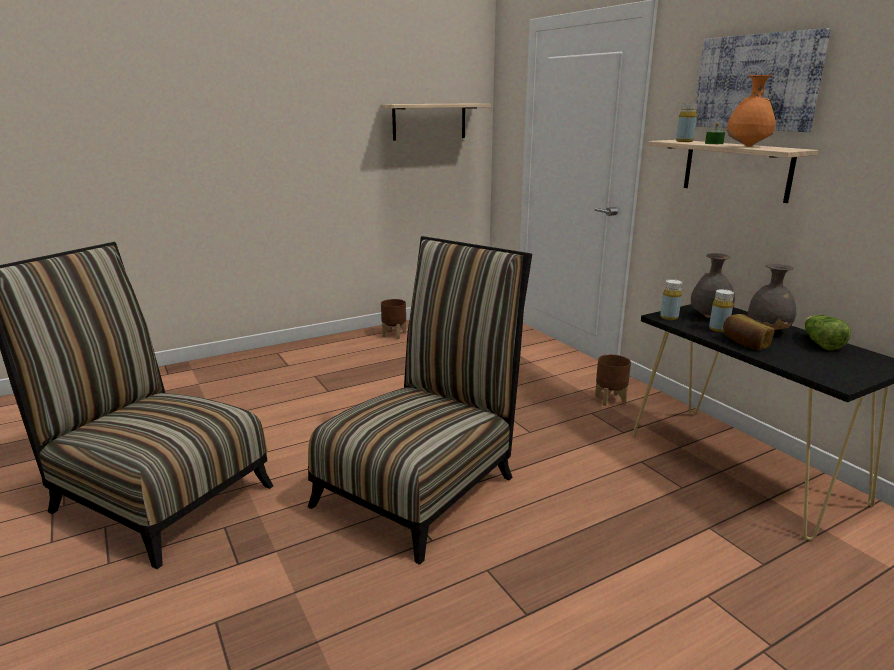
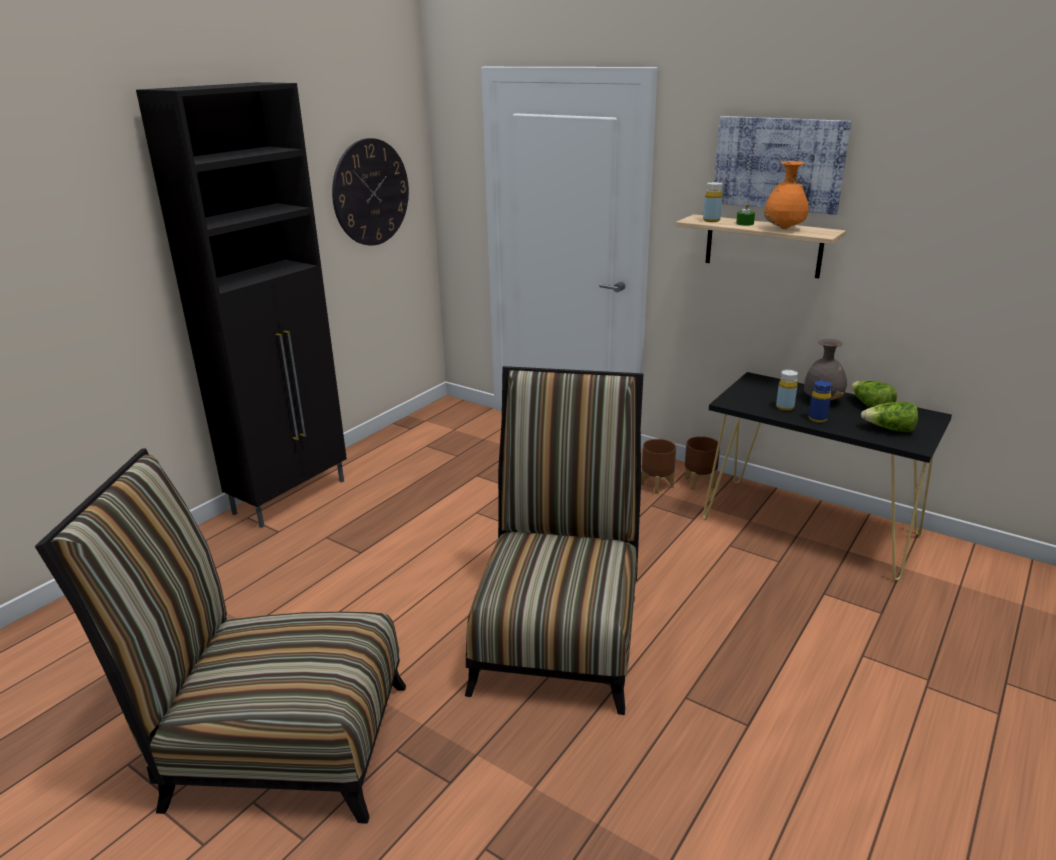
camera: 25 degrees left, 5 degrees up
(317, 346) = (292, 496): none -> black cabinet
(394, 334) = (372, 458): brown planter -> brown planter (699, 482)
(429, 121) = (371, 192): shelf -> wall clock
(669, 317) = (734, 402): yellow bottle -> none
(709, 316) = (764, 393): grey vase -> none
(744, 343) = (817, 419): bread -> blue bottle
(822, 364) = (889, 429): none -> lettuce

